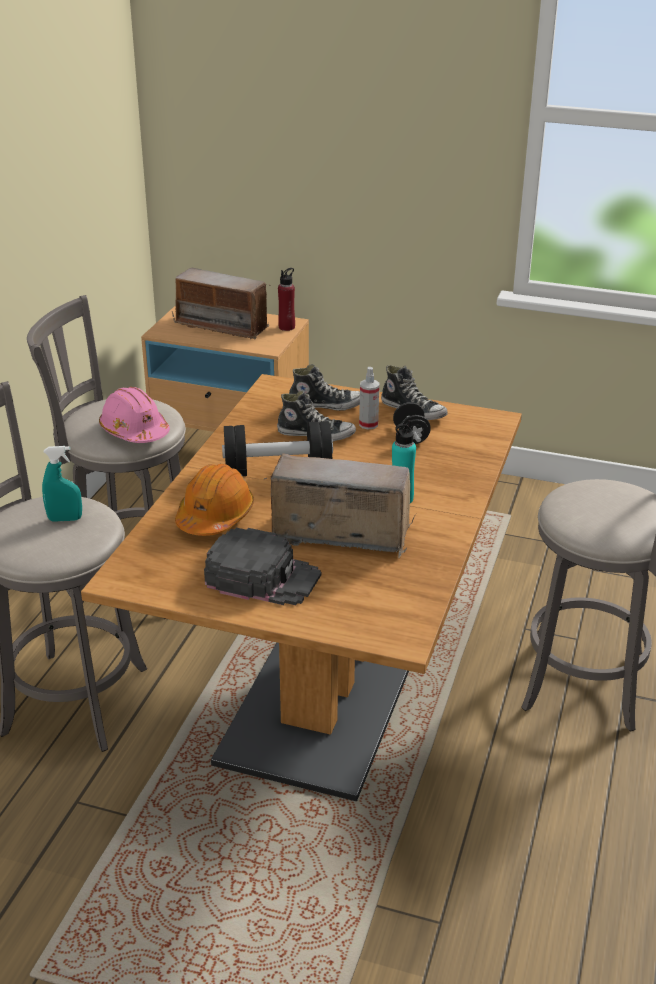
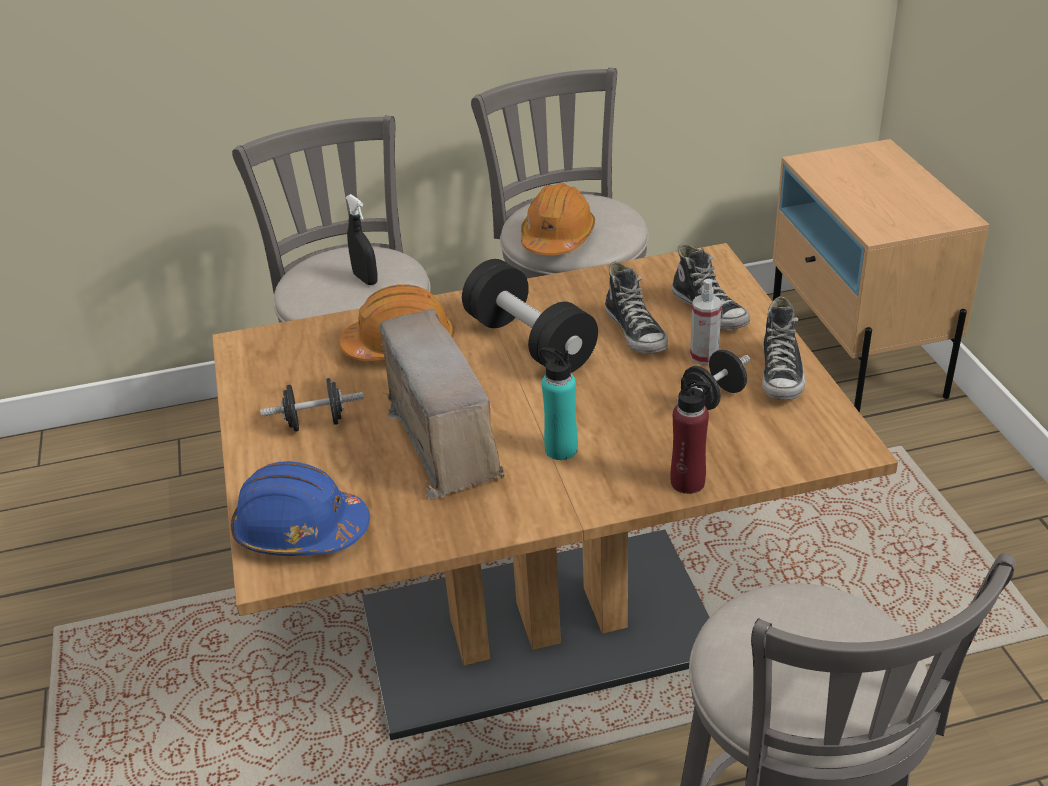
camera: 60 degrees right, 5 degrees up
(65, 519) = (365, 279): turquoise spray bottle -> black spray bottle
(134, 431) = (557, 238): pink hard hat -> orange hard hat
(222, 326) = (878, 185): radio -> none
(263, 577) = (316, 423): black cap -> black dumbbell
(287, 327) = (943, 220): red bottle -> red bottle (687, 482)
(376, 617) = (300, 531): none -> blue hard hat

